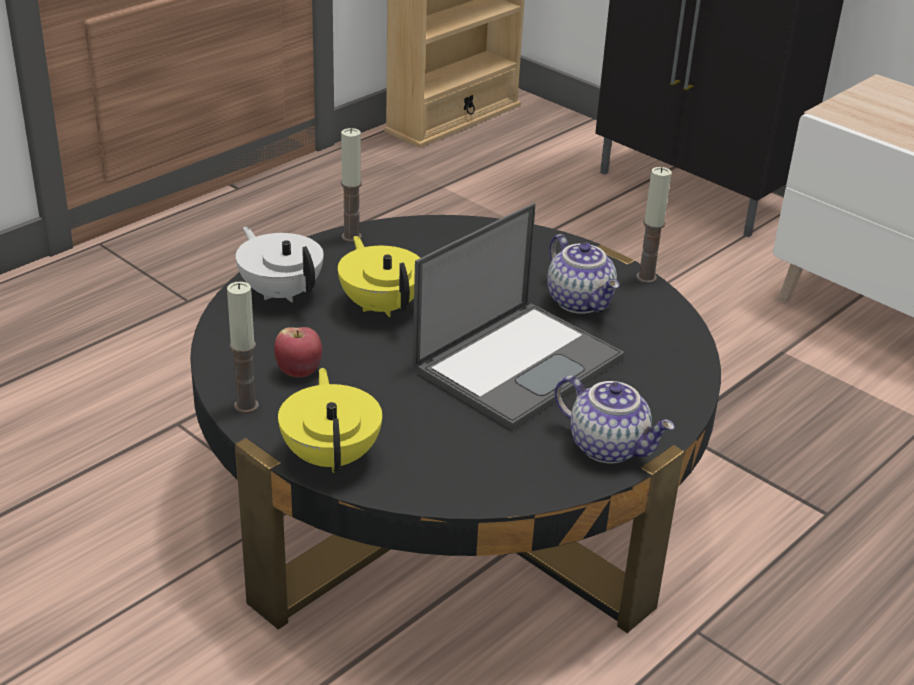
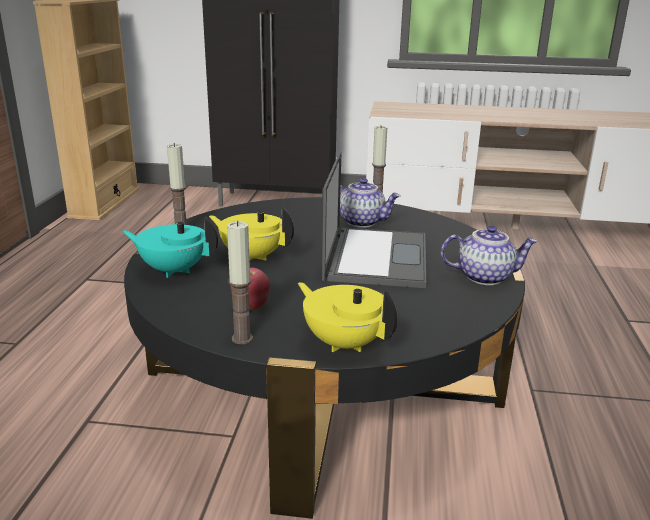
camera: 35 degrees left, 10 degrees down
(281, 292) = (173, 270): white teapot -> turquoise teapot

